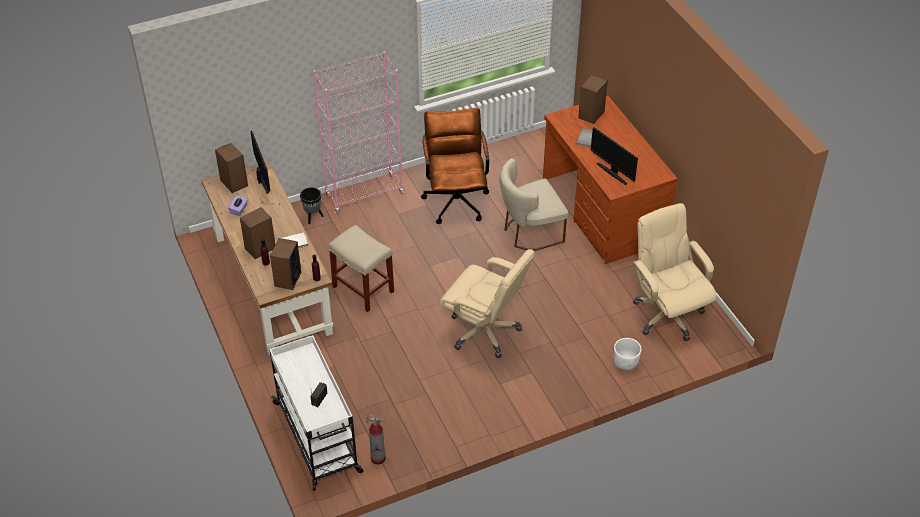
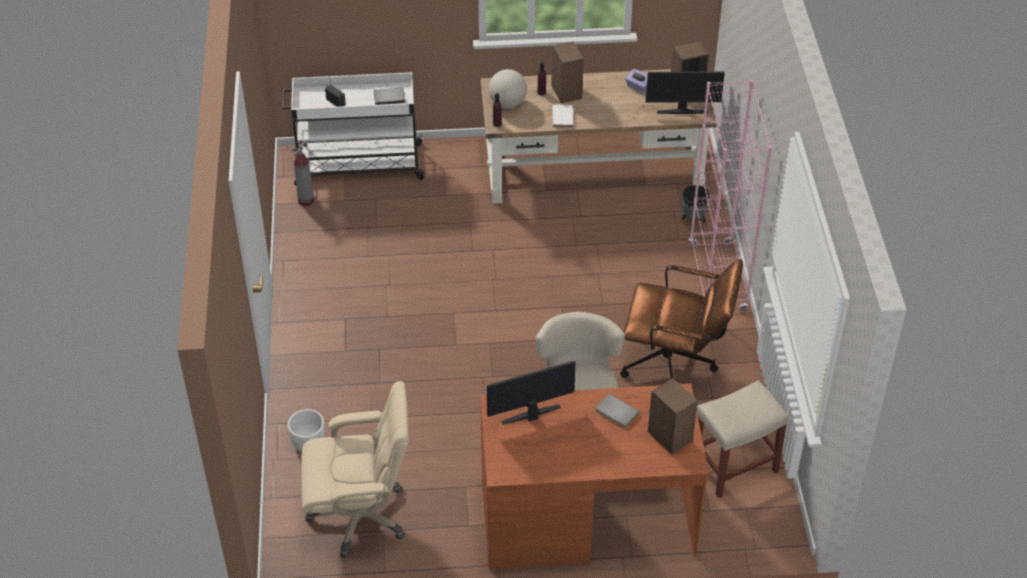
camera: 110 degrees right, 0 degrees up
(287, 279) = (508, 103): speaker -> globe
(298, 364) = (389, 97): none -> grey book
(364, 289) = (549, 242): beige stool -> beige stool (733, 467)
(485, 331) = (429, 328): beige office chair -> none

